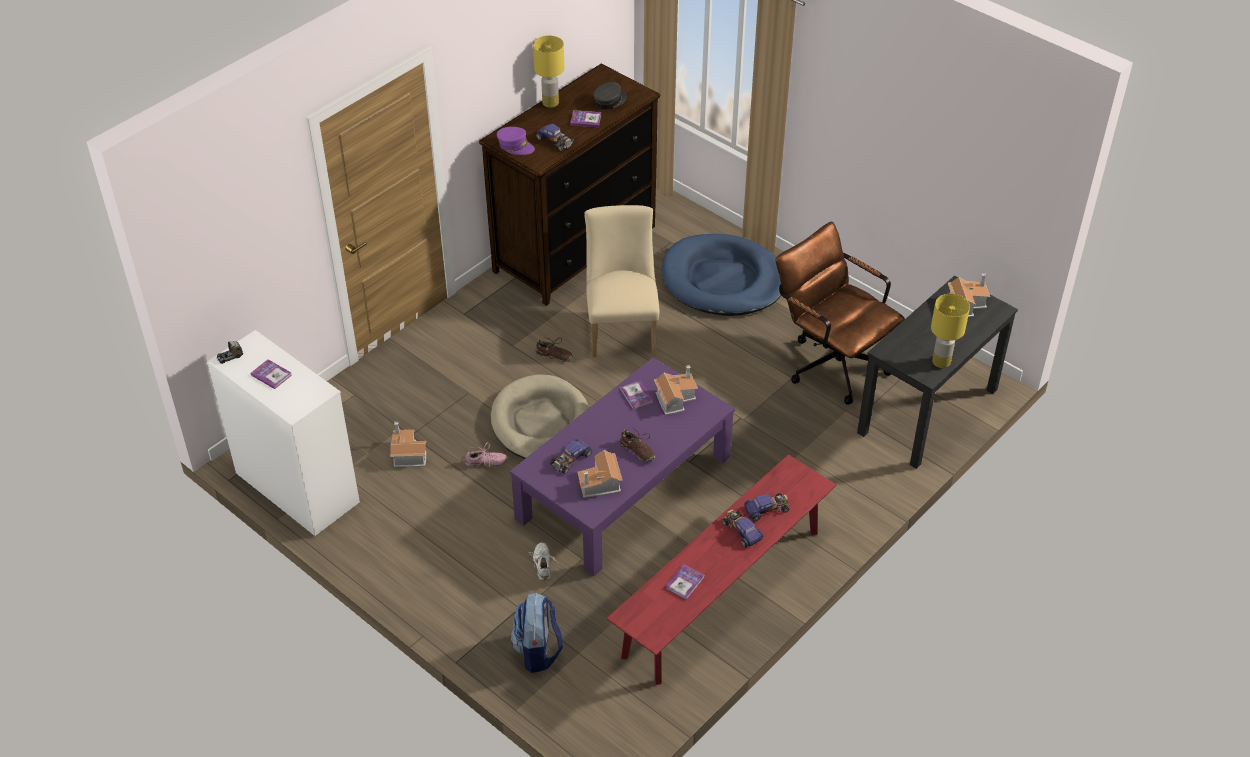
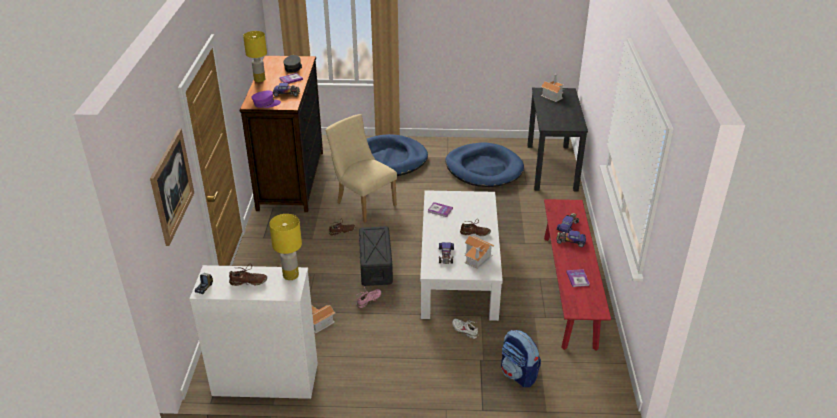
camera: 40 degrees left, 10 degrees down
(251, 228) = (172, 186): none -> picture
(271, 375) = (248, 282): book -> brown shoe
(541, 423) = (375, 265): beige dog bed -> black storage box
(624, 487) = (459, 270): purple coffee table -> white coffee table
(675, 398) = (460, 201): toy house -> none
(831, 361) = (484, 168): brown office chair -> blue dog bed
(941, 362) = (576, 119): yellow table lamp -> yellow table lamp (291, 275)

